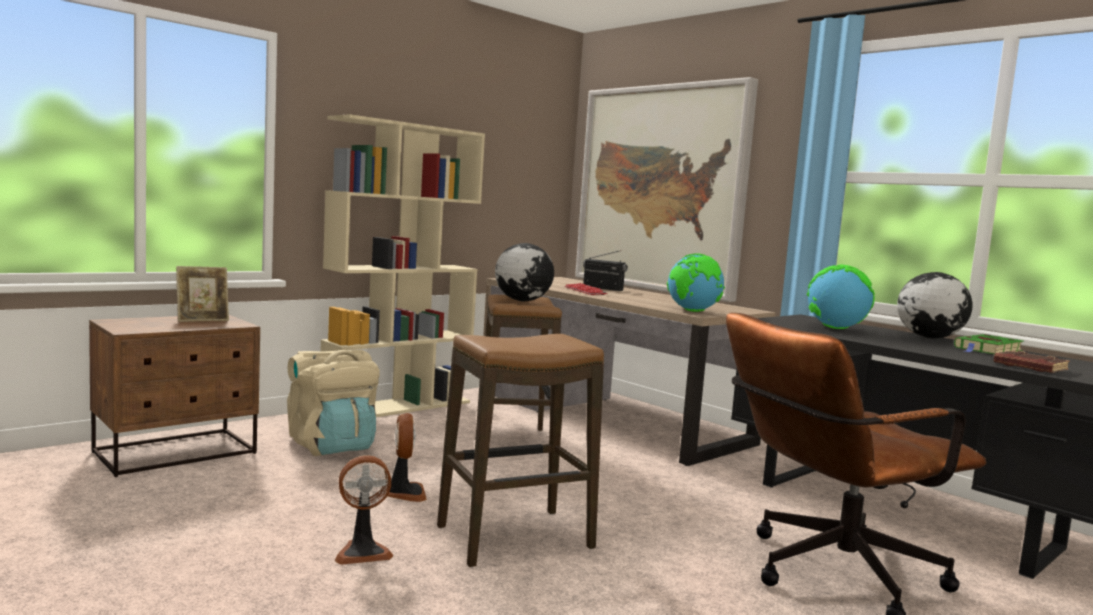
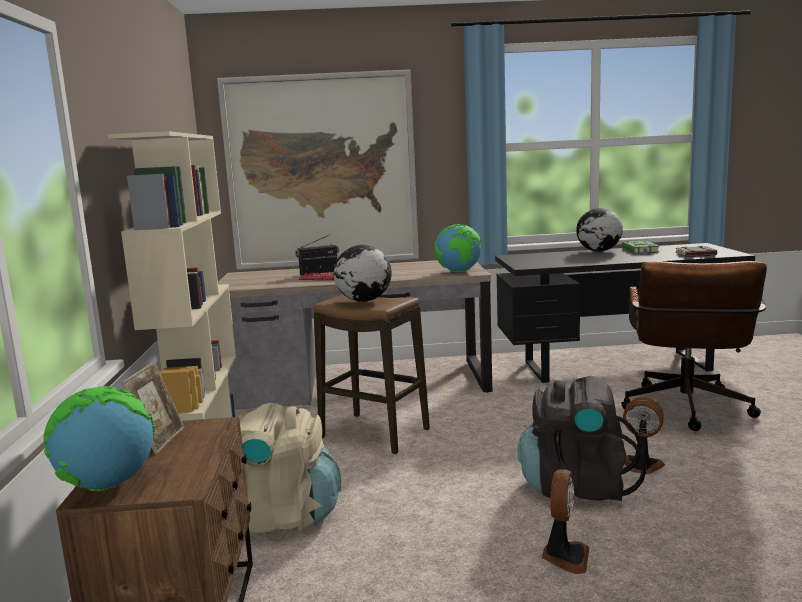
camera: 50 degrees left, 5 degrees up
(405, 493) = (448, 508): fan -> fan (641, 466)
(514, 538) = (576, 486): stool -> black backpack
(835, 328) = (559, 259): globe -> globe (107, 485)

